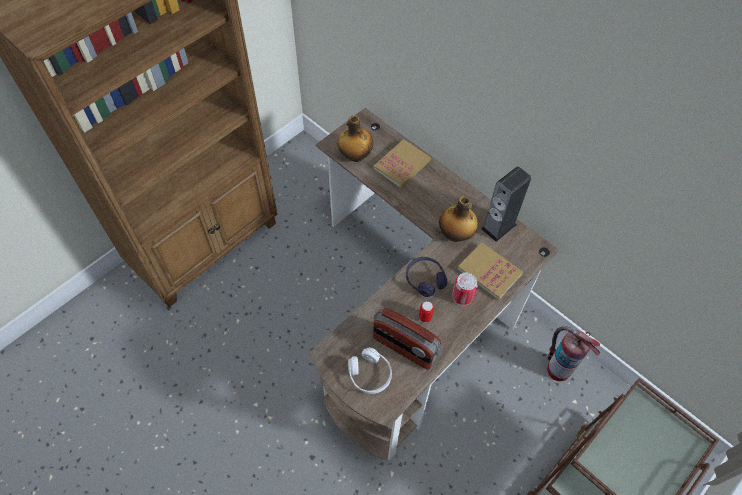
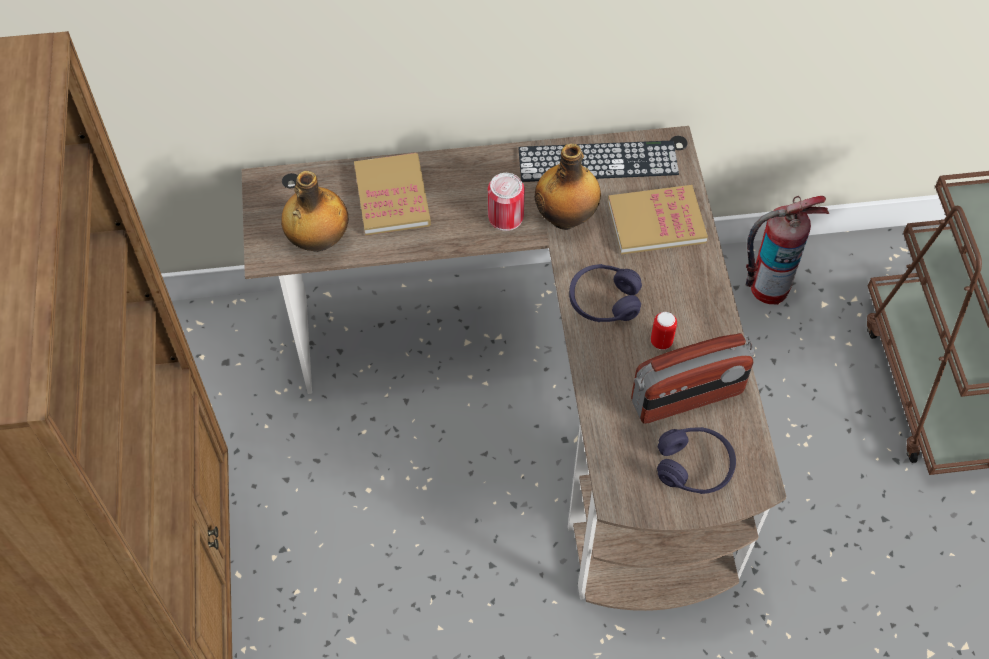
camera: 50 degrees left, 0 degrees up
(370, 374) = (694, 466): white headphones -> purple headphones
(462, 296) = (666, 277): can -> can (505, 216)
(498, 226) = (598, 161): speaker -> keyboard

